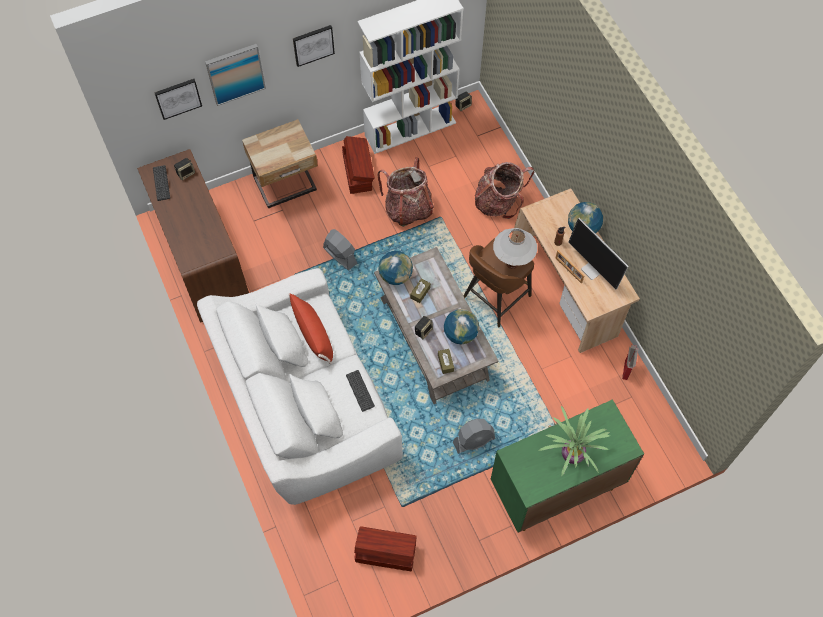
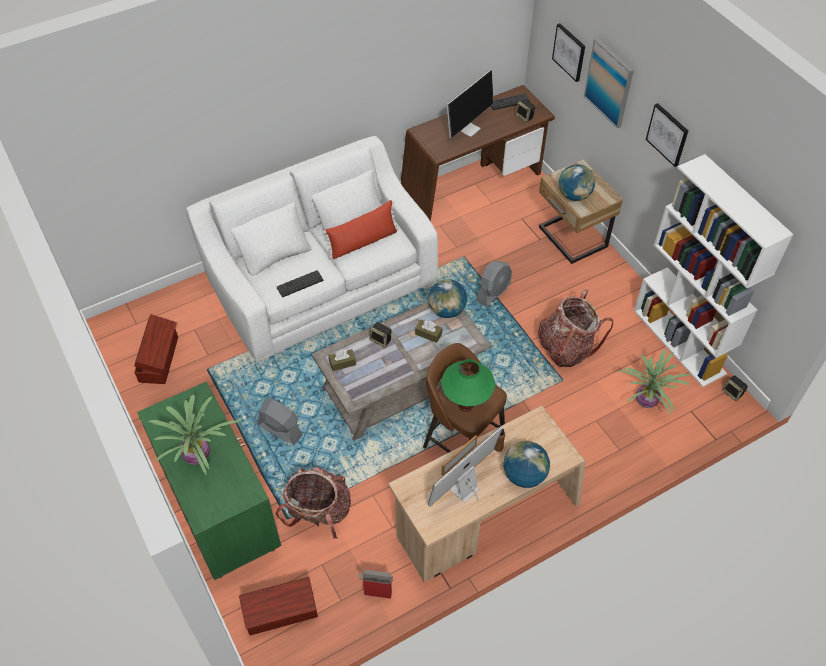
camera: 85 degrees right, 10 degrees down
(192, 222) = (468, 128): none -> monitor
(358, 172) = (604, 298): brown storage box -> brown storage box (281, 612)
(460, 334) = (380, 374): globe -> globe (574, 195)
(466, 162) = (647, 401): none -> potted plant
(474, 440) = (280, 429): grey fan -> grey fan turned 150 degrees clockwise
(498, 202) = (597, 439): backpack -> backpack (319, 513)
(512, 264) = (465, 406): white table lamp -> green table lamp

